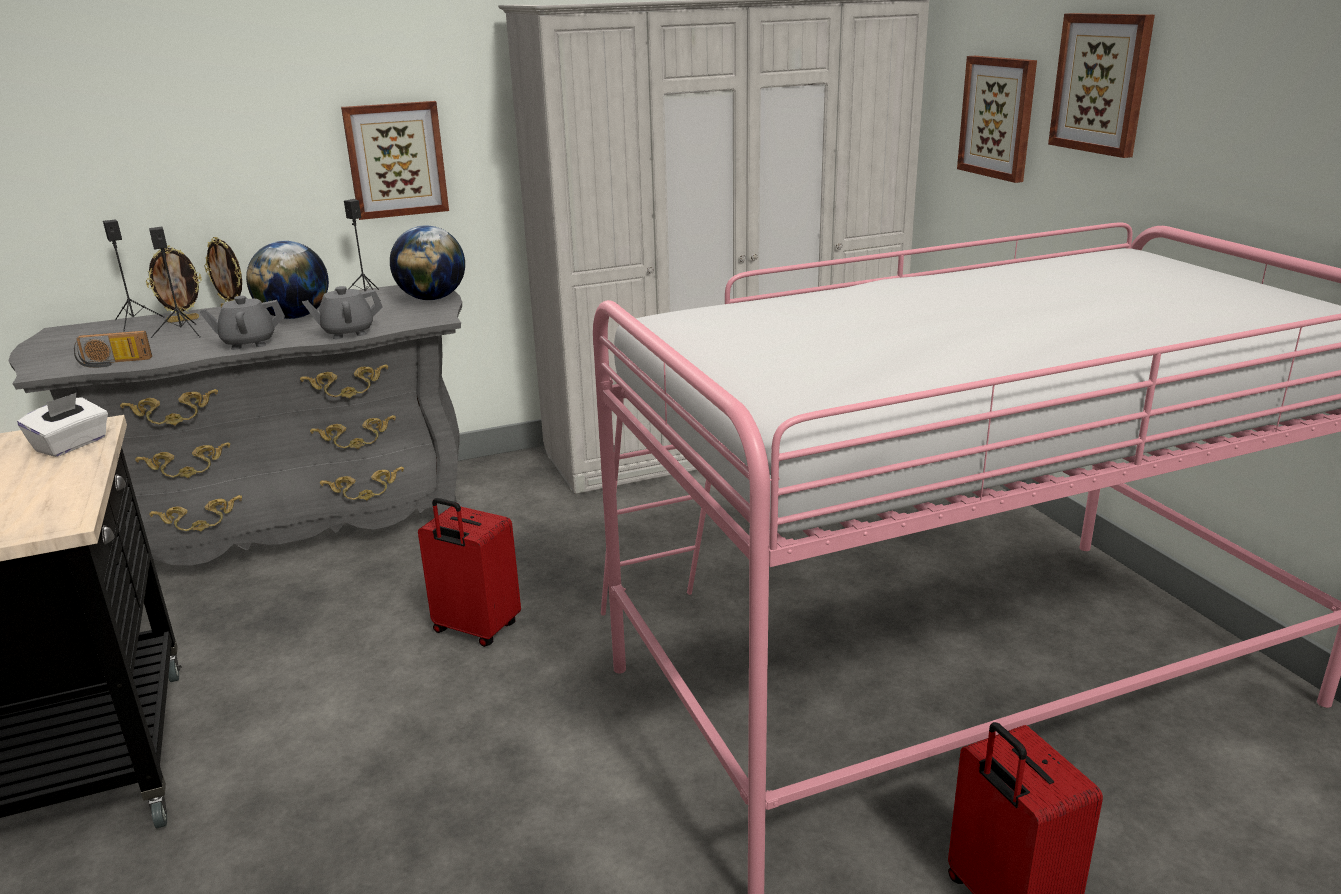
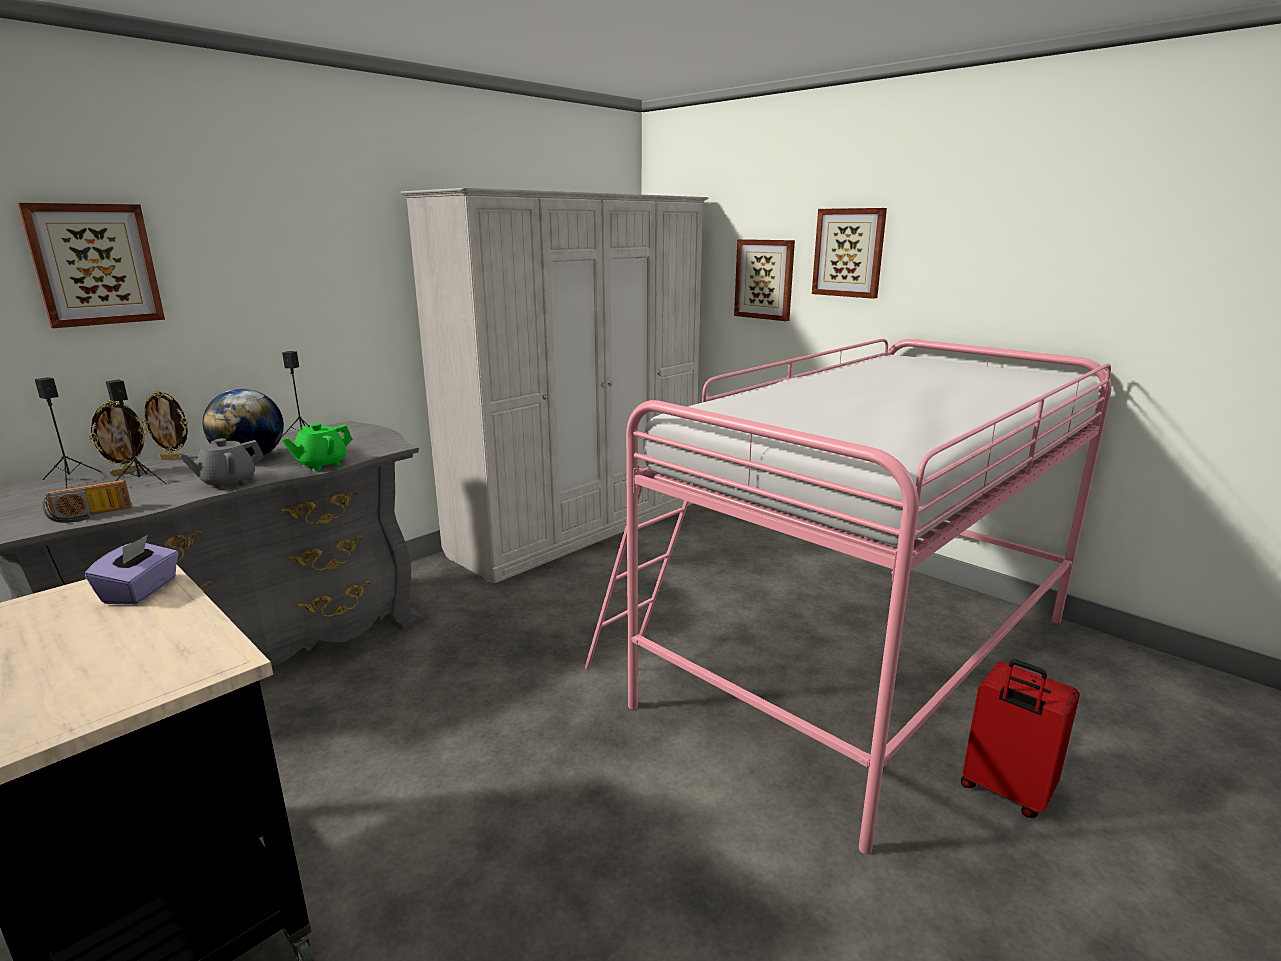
camera: 25 degrees left, 5 degrees down
(72, 445) = (141, 591): white tissue box -> purple tissue box
(347, 332) = (321, 465): grey teapot -> green teapot
(396, 160) = (317, 318): picture -> picture (95, 264)
(432, 298) = (369, 433): globe -> none
(475, 629) = (490, 704): red suitcase -> none

